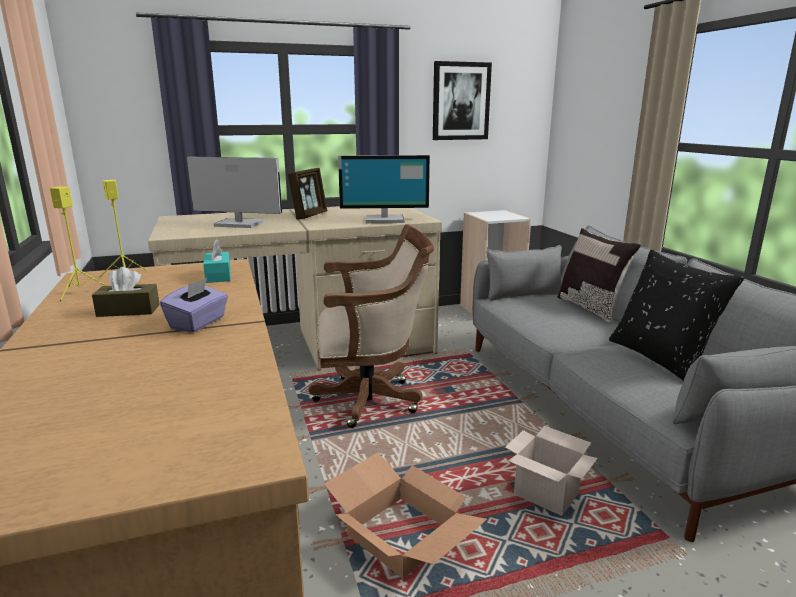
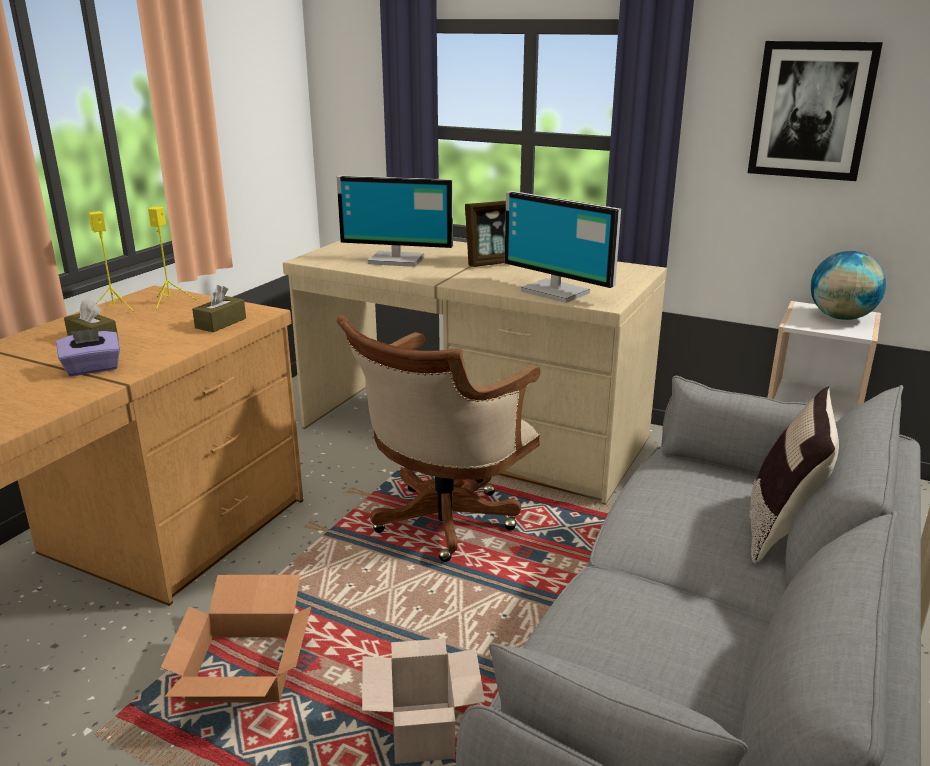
camera: 45 degrees right, 5 degrees up
(218, 276) = (221, 323): turquoise tissue box -> brown tissue box
(238, 224) = (397, 259): monitor -> monitor turned 135 degrees clockwise
(372, 399) = (441, 523): office chair -> office chair turned 90 degrees clockwise
(498, 214) = (841, 317): none -> globe
(661, 359) = (687, 651): black pillow -> none

